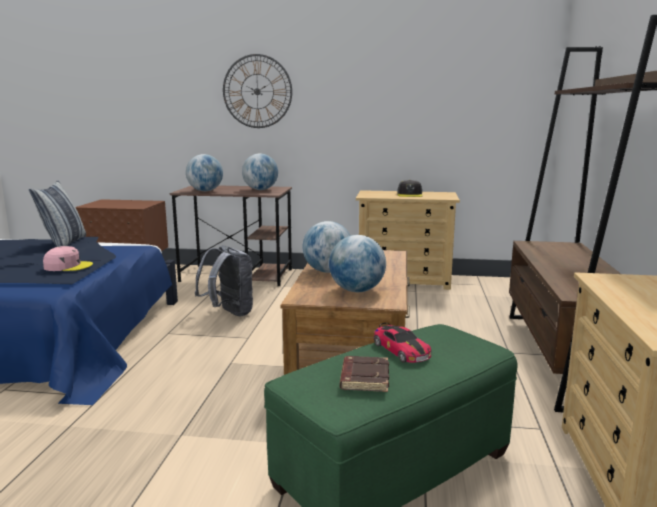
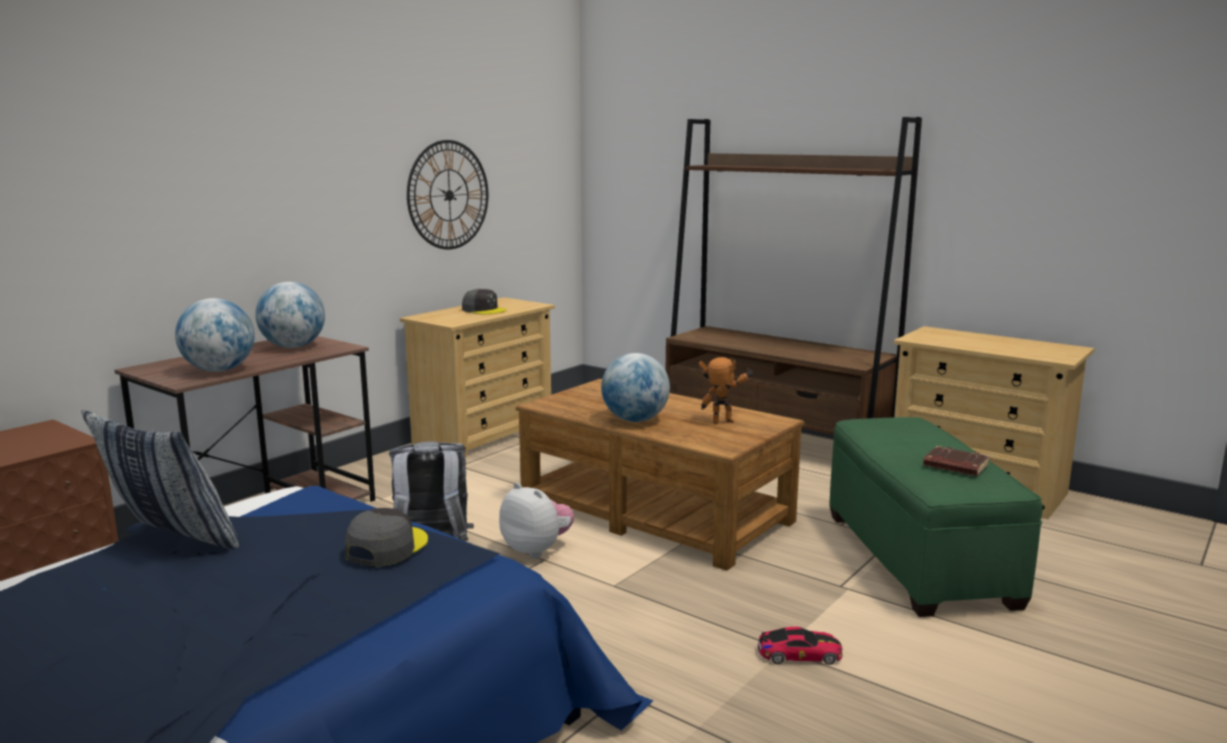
camera: 60 degrees left, 0 degrees up
(68, 266) = (386, 547): pink cap -> grey cap
(257, 91) = (228, 168): wall clock -> wall clock (448, 195)
(258, 333) = (537, 550): none -> plush toy
(357, 291) = (724, 423): globe -> toy robot
(401, 350) = (901, 444): toy car -> toy car (799, 654)

